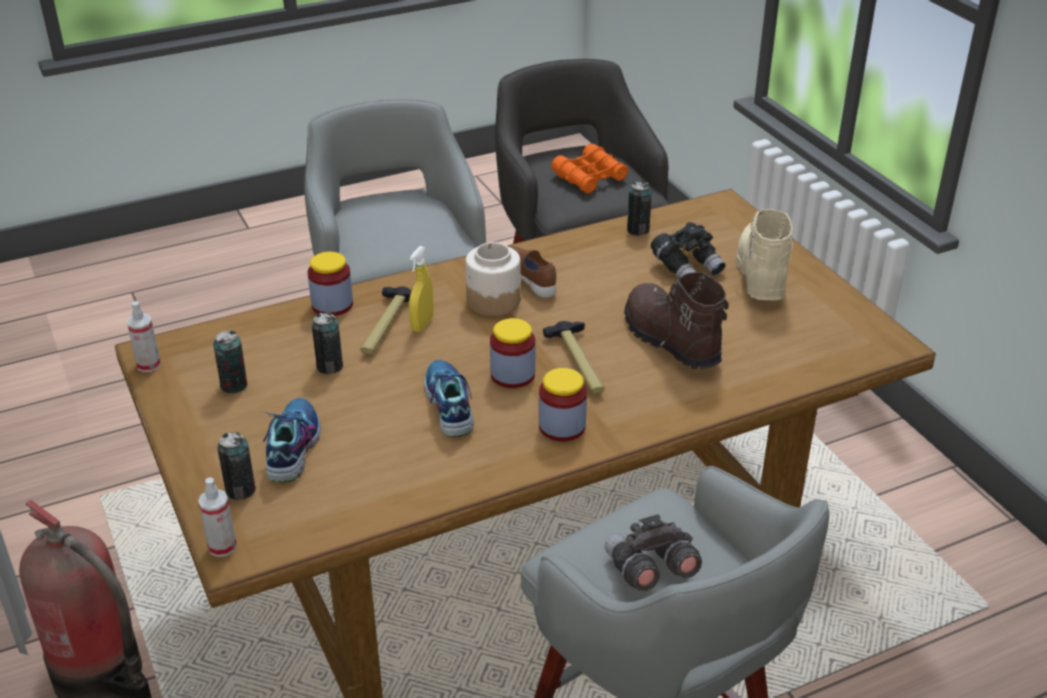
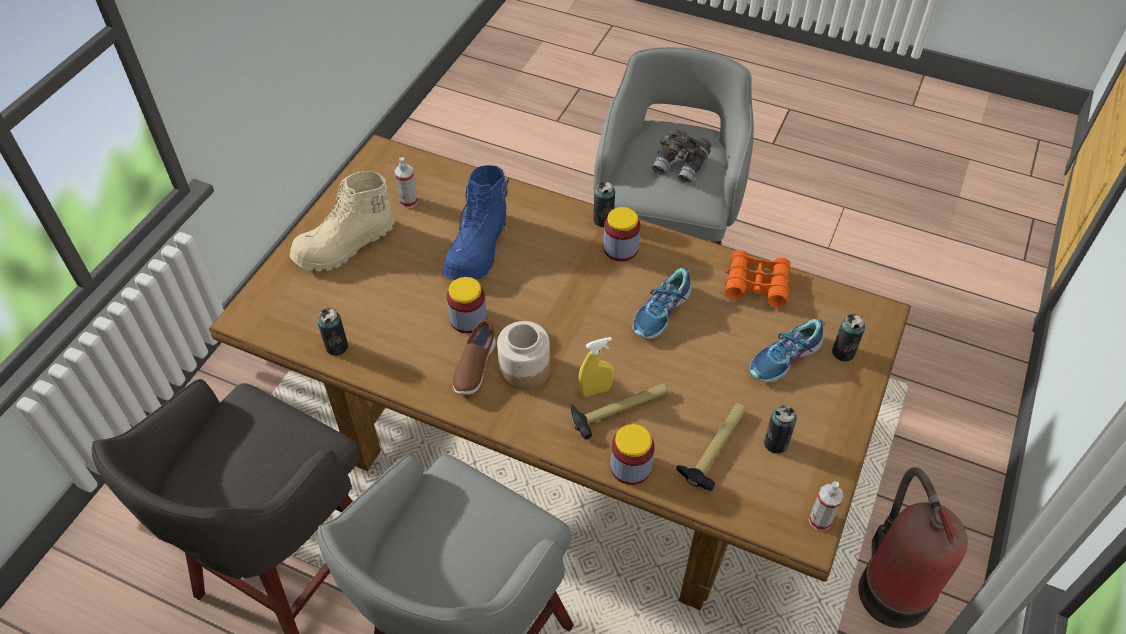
camera: 130 degrees left, 15 degrees up
(222, 547) = (883, 324): spray bottle -> spray bottle (408, 201)
(330, 367) = (696, 405): can -> can (603, 220)
(512, 375) = (597, 302): jar -> jar (468, 319)
(579, 363) = (550, 277): hammer -> hammer (715, 447)
(589, 177) = (246, 451): orange binoculars -> orange binoculars (756, 284)
(669, 341) = (479, 249): brown boot -> blue boot
(687, 267) = (371, 288): black binoculars -> none

